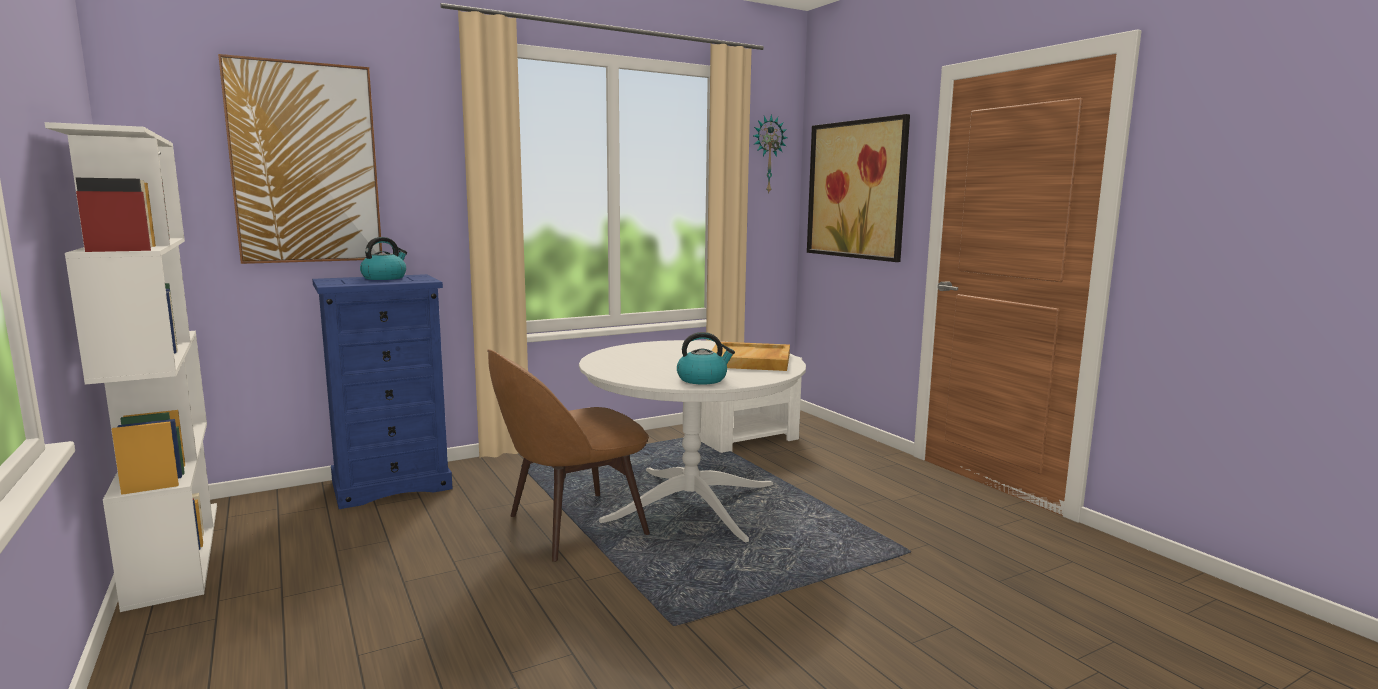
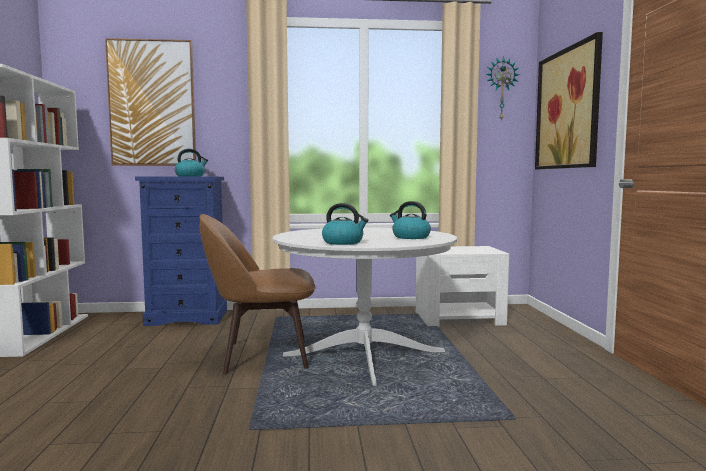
camera: 25 degrees right, 5 degrees down
(750, 360) = (410, 237): beige tray -> kettle

